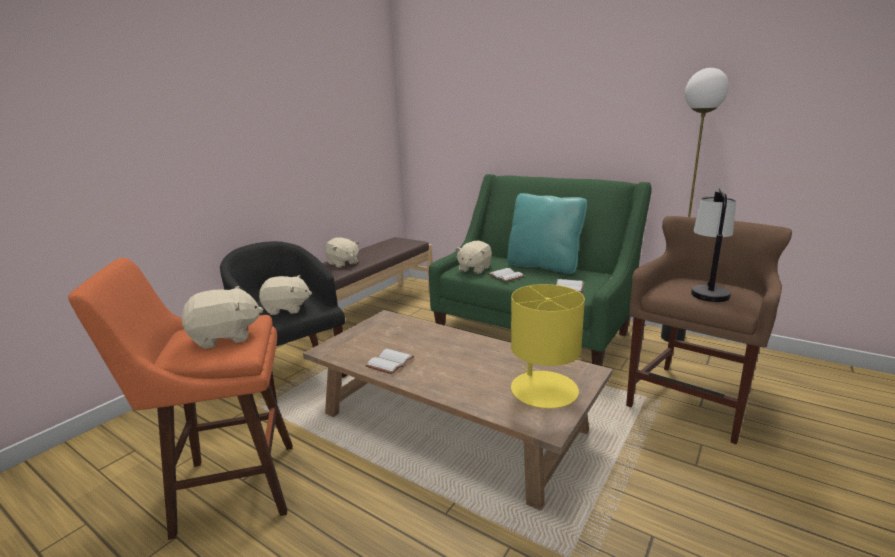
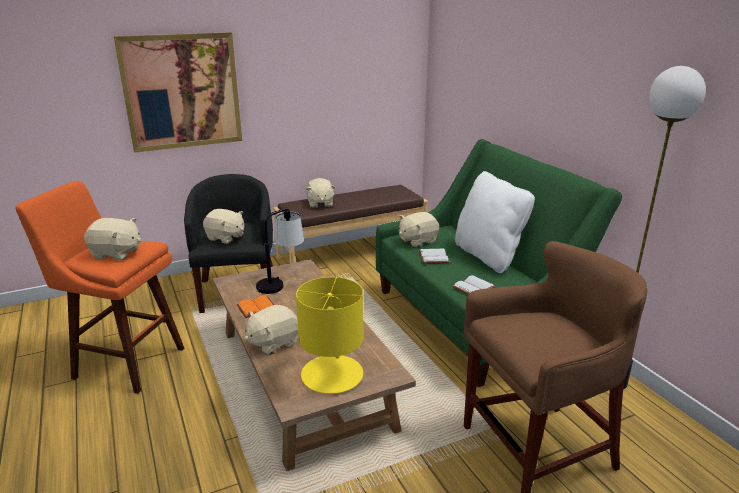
camera: 30 degrees right, 5 degrees up
(184, 153) = (182, 91): none -> picture
(390, 363) = (256, 308): white book -> orange book
(451, 385) = (273, 343): none -> beige plush toy
(543, 266) = (488, 256): turquoise pillow -> white pillow
(706, 289) = (538, 334): table lamp -> table lamp (281, 283)

